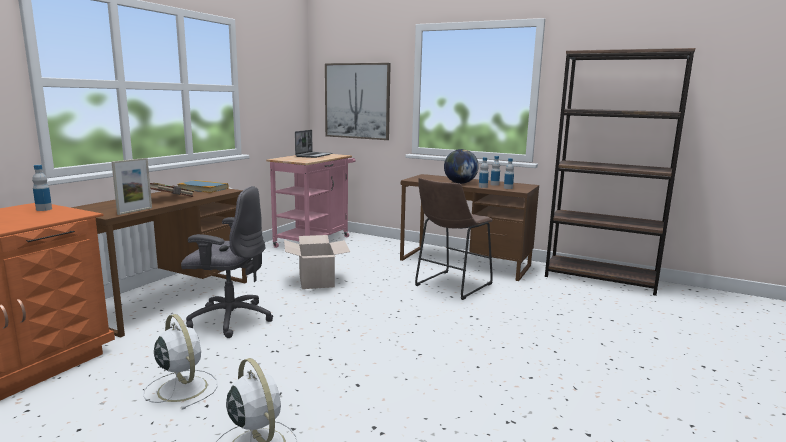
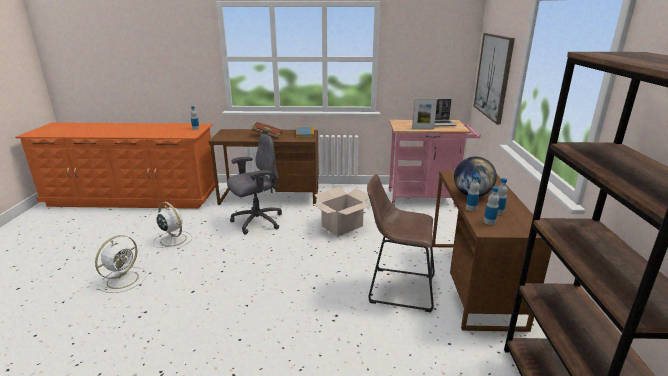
camera: 65 degrees right, 10 degrees up
(135, 211) = (230, 140): picture frame -> picture frame (423, 128)
(181, 387) = (173, 239): white fan -> white fan turned 75 degrees counterclockwise
(230, 319) = (256, 221): grey office chair -> grey office chair turned 105 degrees counterclockwise

